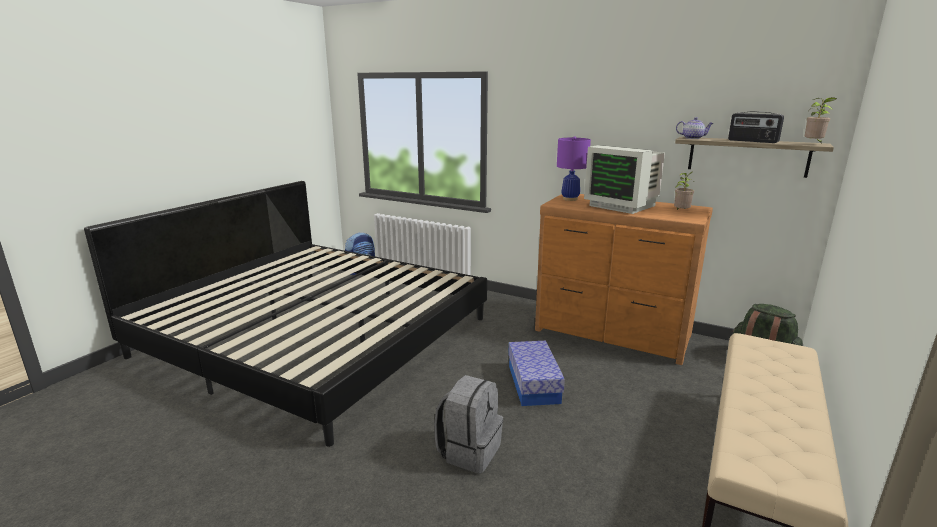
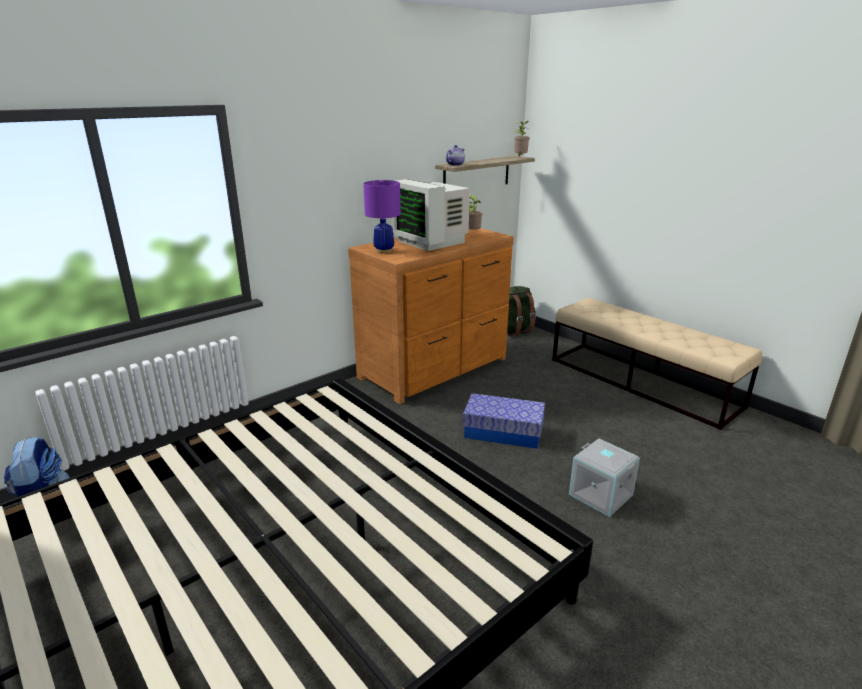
camera: 70 degrees left, 5 degrees up
(469, 450) = (599, 495): grey backpack -> grey storage box
(622, 205) = (431, 242): monitor -> monitor turned 75 degrees clockwise
(752, 141) = (490, 161): radio -> none

